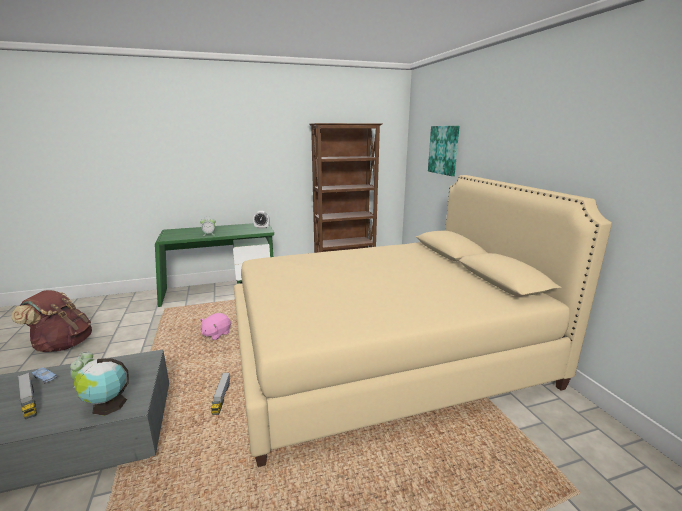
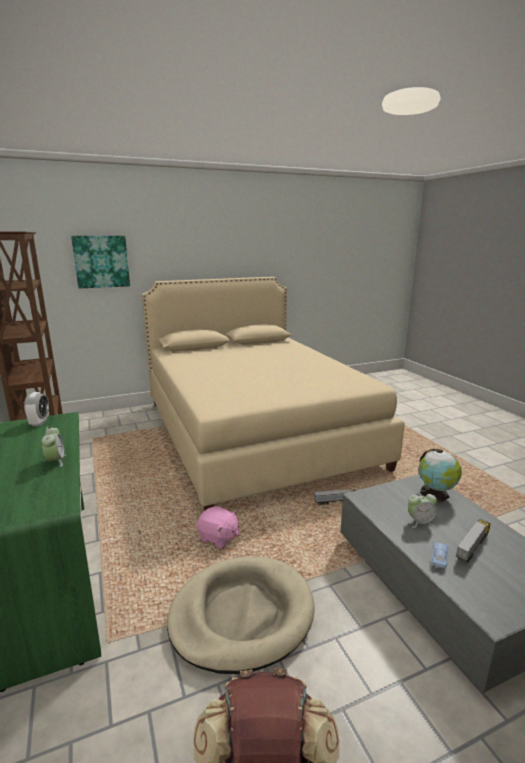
camera: 95 degrees left, 0 degrees up
(144, 341) = (241, 615): none -> beige dog bed

